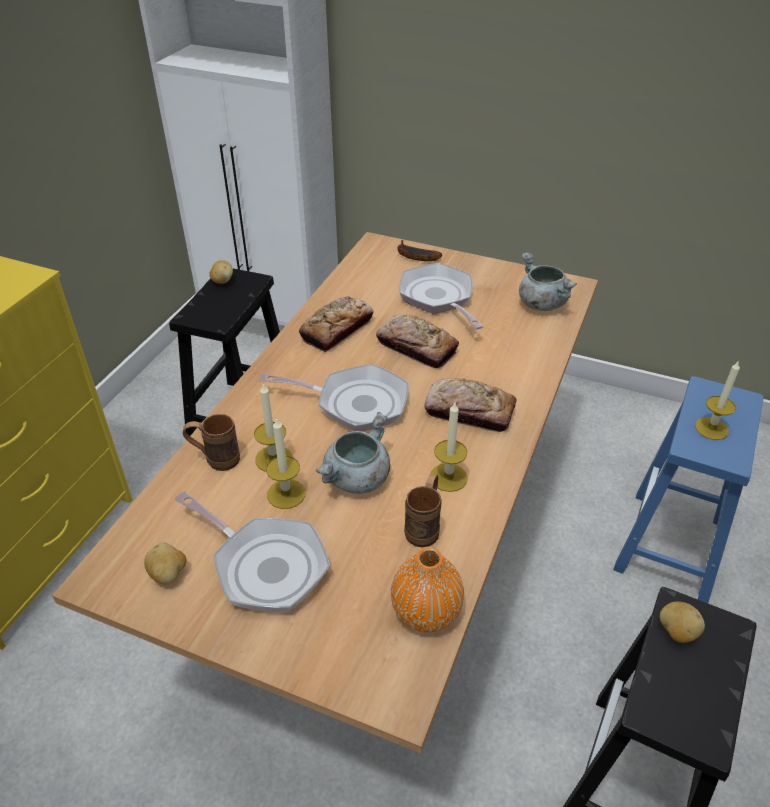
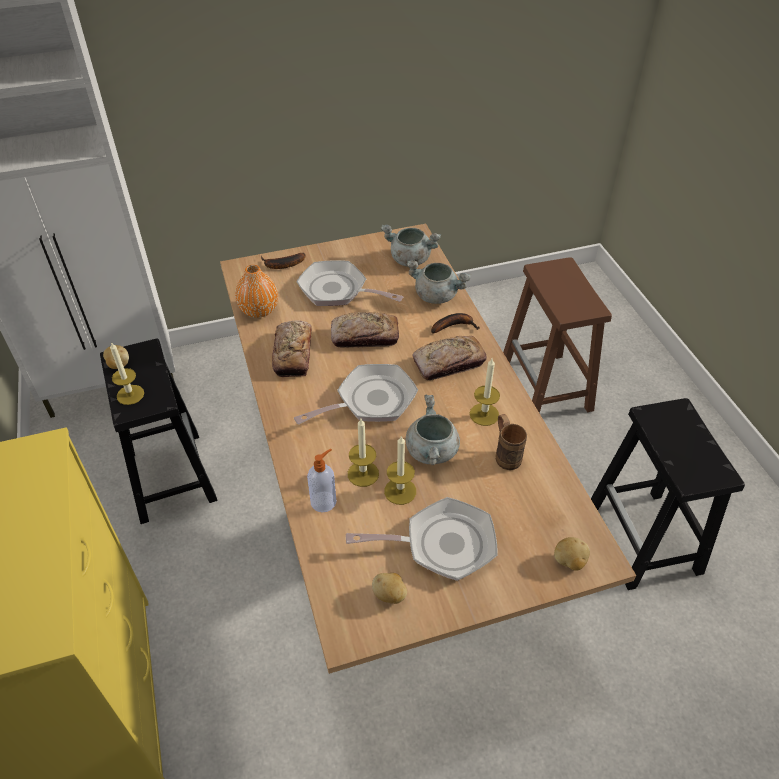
camera: 40 degrees left, 5 degrees up
(215, 460) = (324, 501): brown mug -> soap dispenser
(426, 612) = (561, 503): orange vase -> orange vase (259, 310)
(516, 382) = (454, 326): none -> banana
(531, 347) = (437, 295): none -> grey cooking pot
(670, 546) = (546, 388): blue stool -> brown stool
(676, 631) = (660, 428): potato -> potato (569, 561)
(711, 428) = (566, 294): candle -> candle (130, 395)

